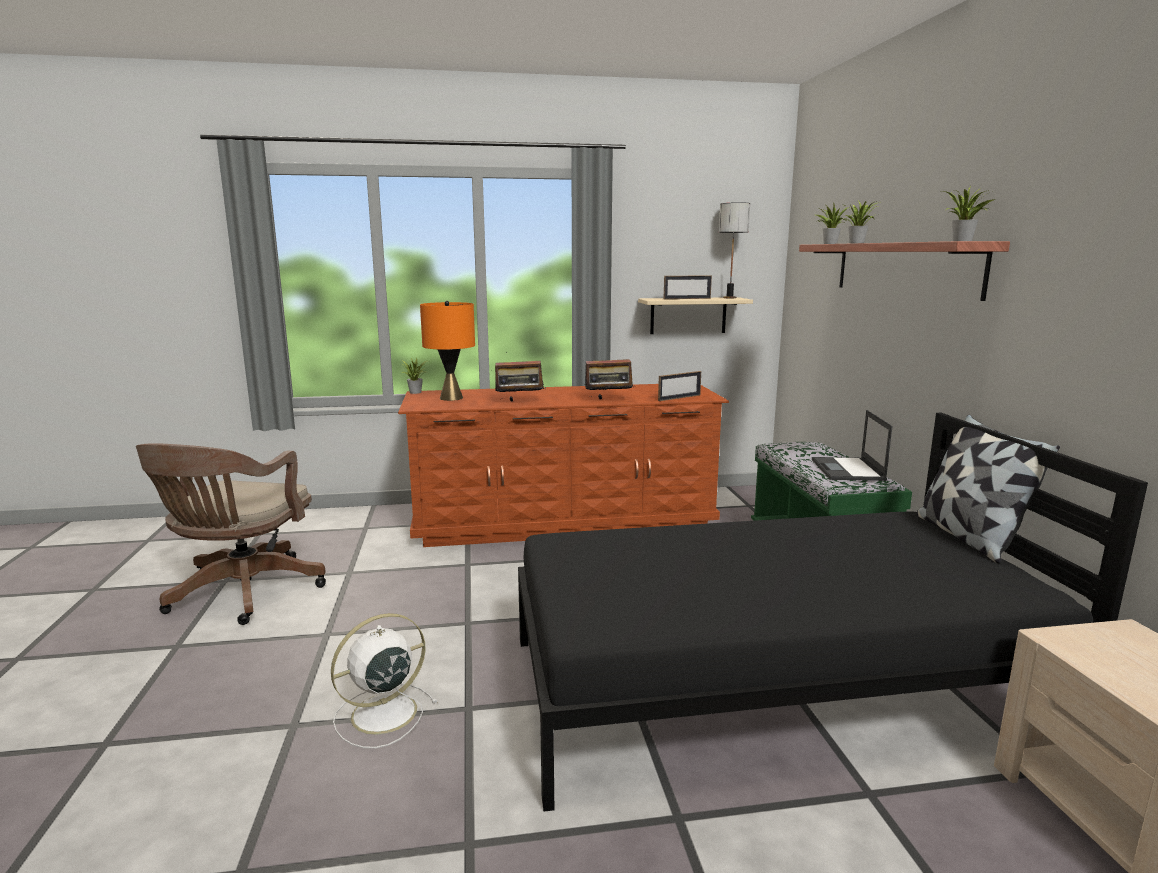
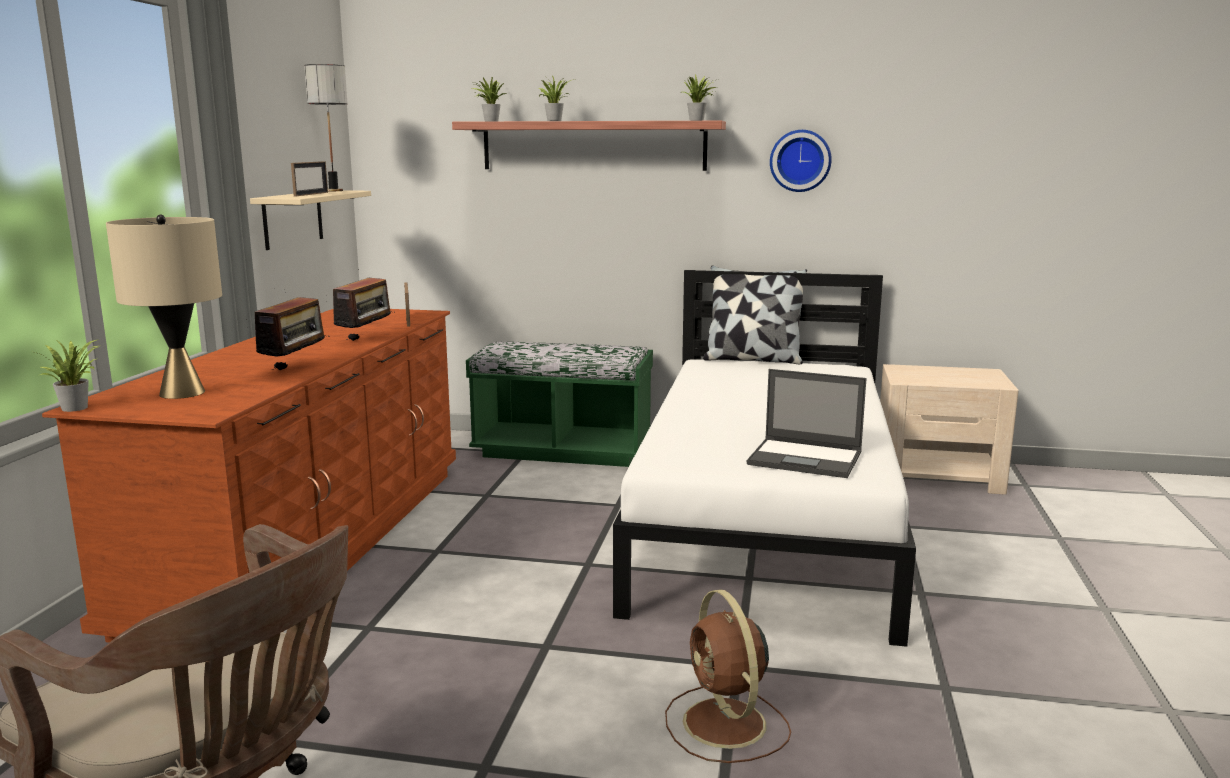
camera: 70 degrees left, 0 degrees up
(381, 714) = (726, 725): white fan -> brown fan
(451, 398) = (181, 393): orange table lamp -> beige table lamp
(771, 686) = (767, 522): black bed -> white bed
(848, 470) = (597, 348): laptop -> laptop (806, 459)
(1081, 295) = (800, 160): none -> wall clock

